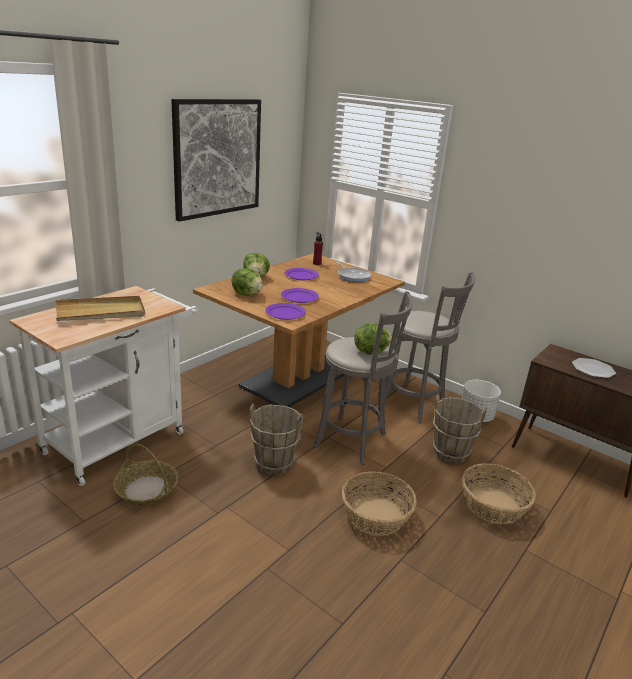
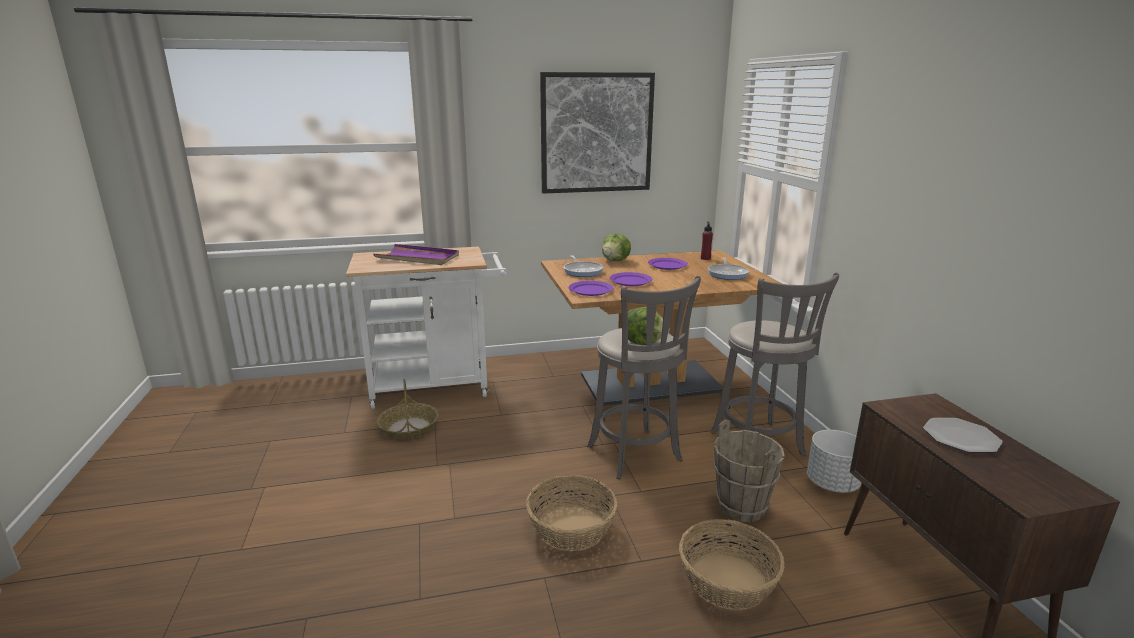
camera: 40 degrees right, 5 degrees down
(101, 312) = (418, 258): beige tray -> purple tray
(247, 294) = (582, 271): lettuce -> frying pan
(274, 463) = (532, 446): brown bucket -> none

